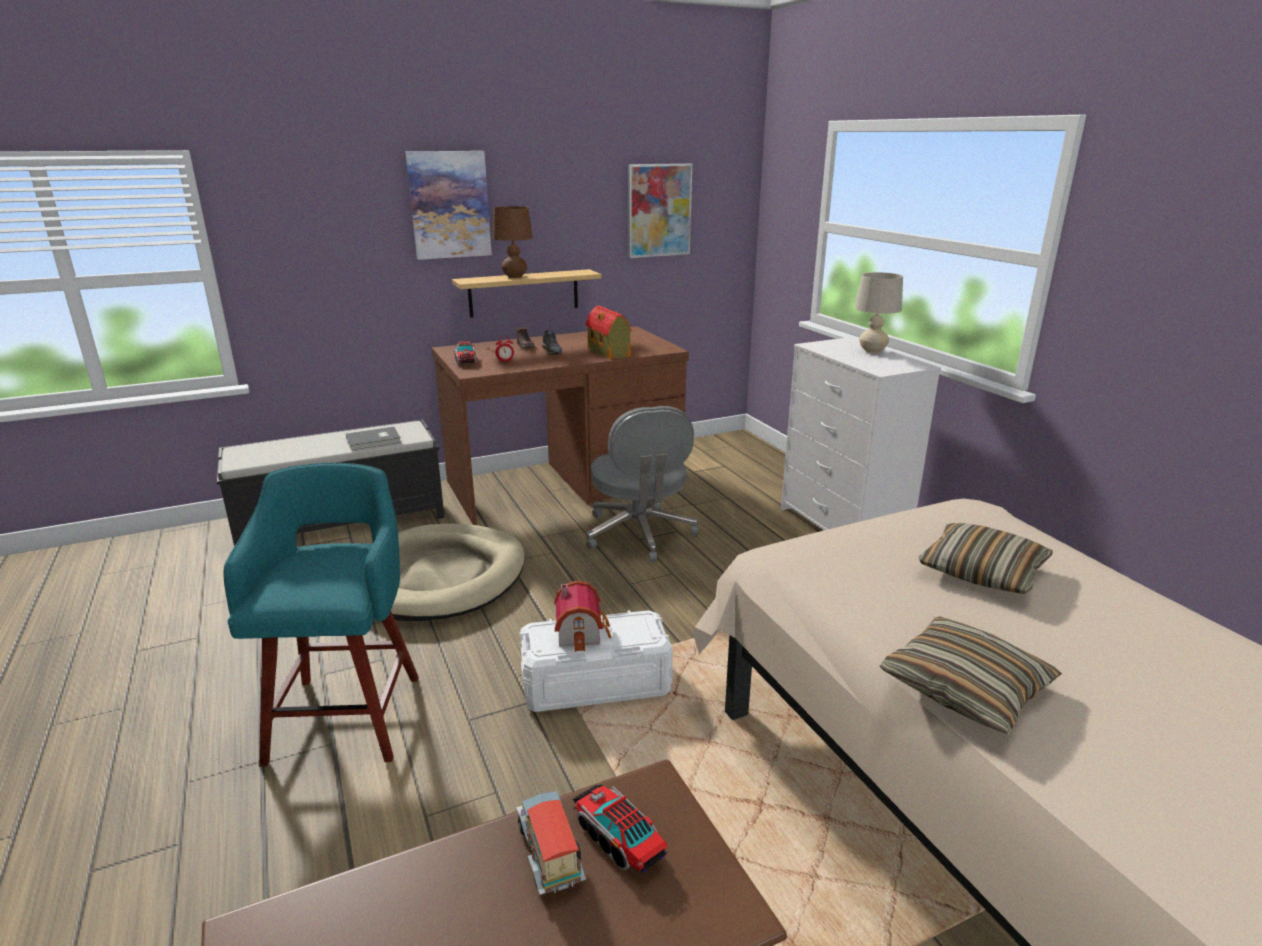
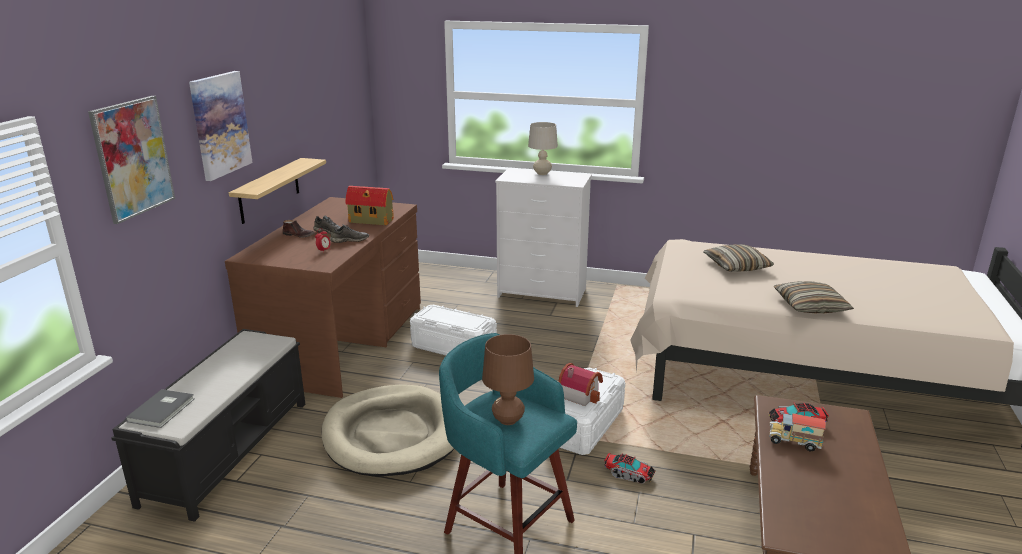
camera: 50 degrees left, 0 degrees up
(374, 440) = (250, 358): grey book -> grey book (163, 410)
(465, 361) = (291, 260): toy truck -> toy truck (629, 474)
(514, 277) = (273, 177): brown table lamp -> brown table lamp (508, 420)
(546, 361) = (350, 240): none -> grey shoe
(639, 534) = (454, 347): grey office chair -> white storage box
(659, 210) = (328, 98): picture -> picture (133, 158)

